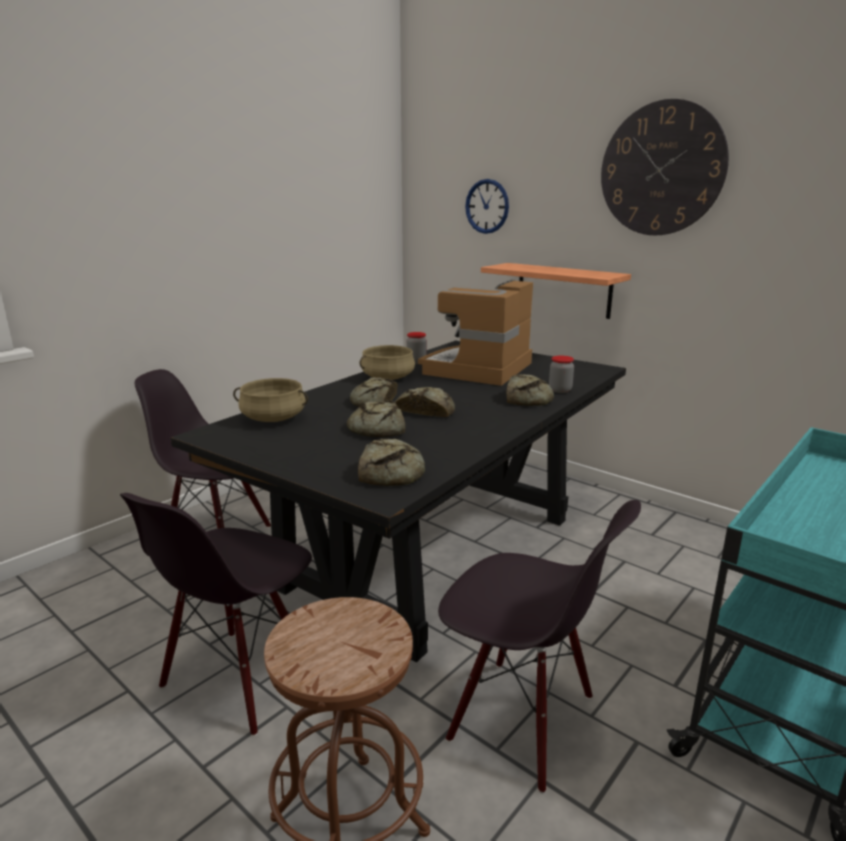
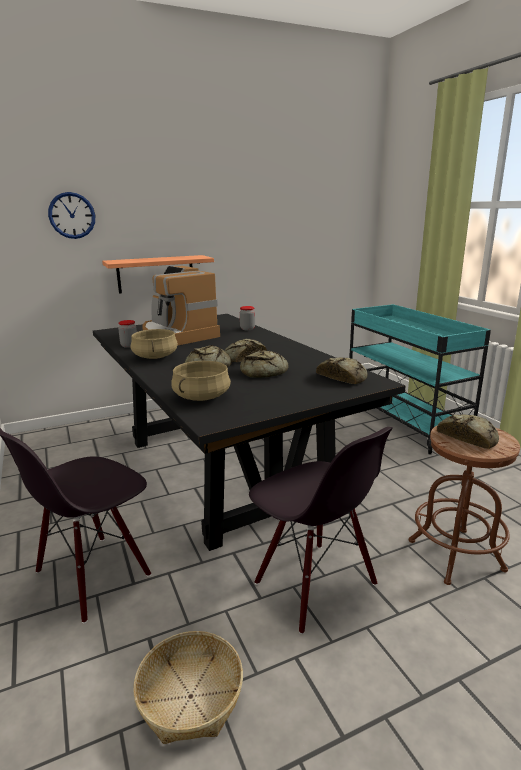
camera: 65 degrees left, 0 degrees up
(83, 638) = (191, 696): none -> basket
(521, 719) = (396, 483): black chair -> none
(529, 398) = (252, 336): bread -> bread (468, 436)
(661, 169) = (210, 186): wall clock -> none

